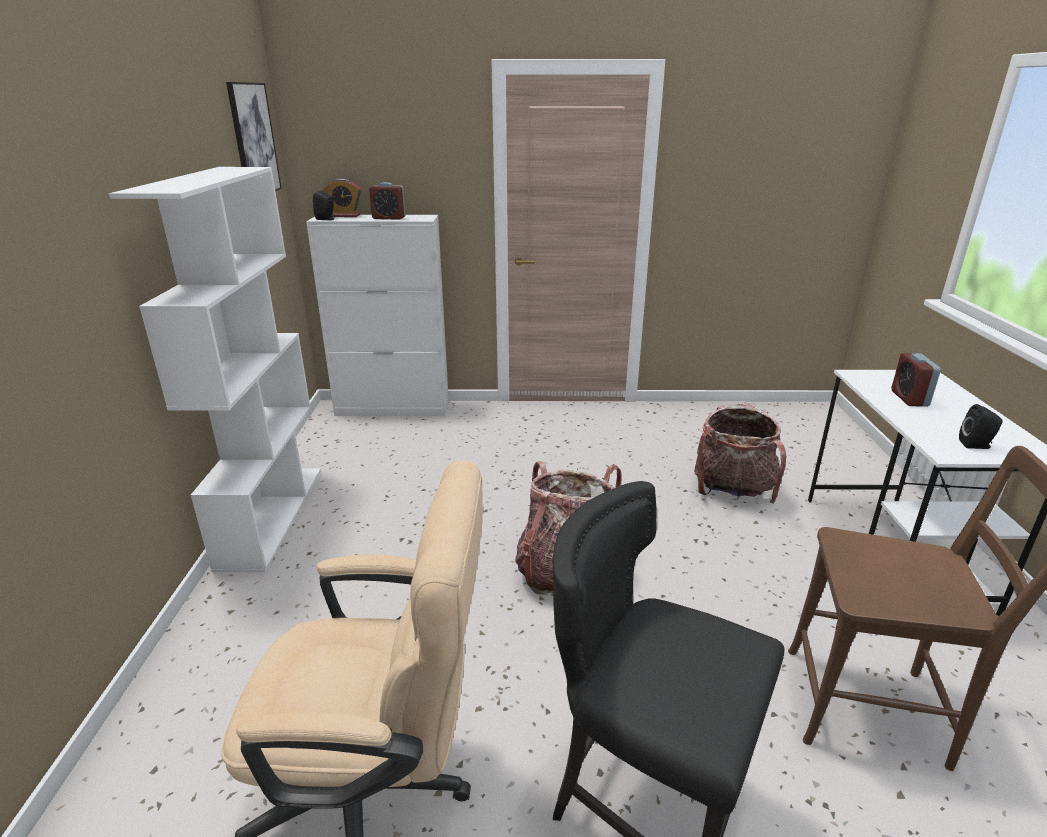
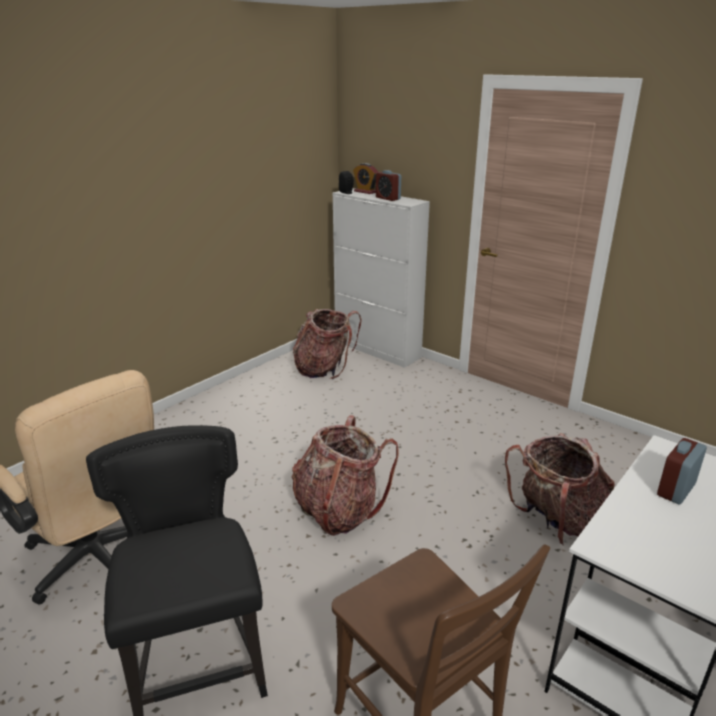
camera: 40 degrees right, 0 degrees up
(253, 140) = (299, 131): picture -> none
(271, 515) = (228, 391): white bookcase -> none
(361, 447) = (324, 369): none -> backpack
(976, 445) = (649, 556): black speaker -> none

